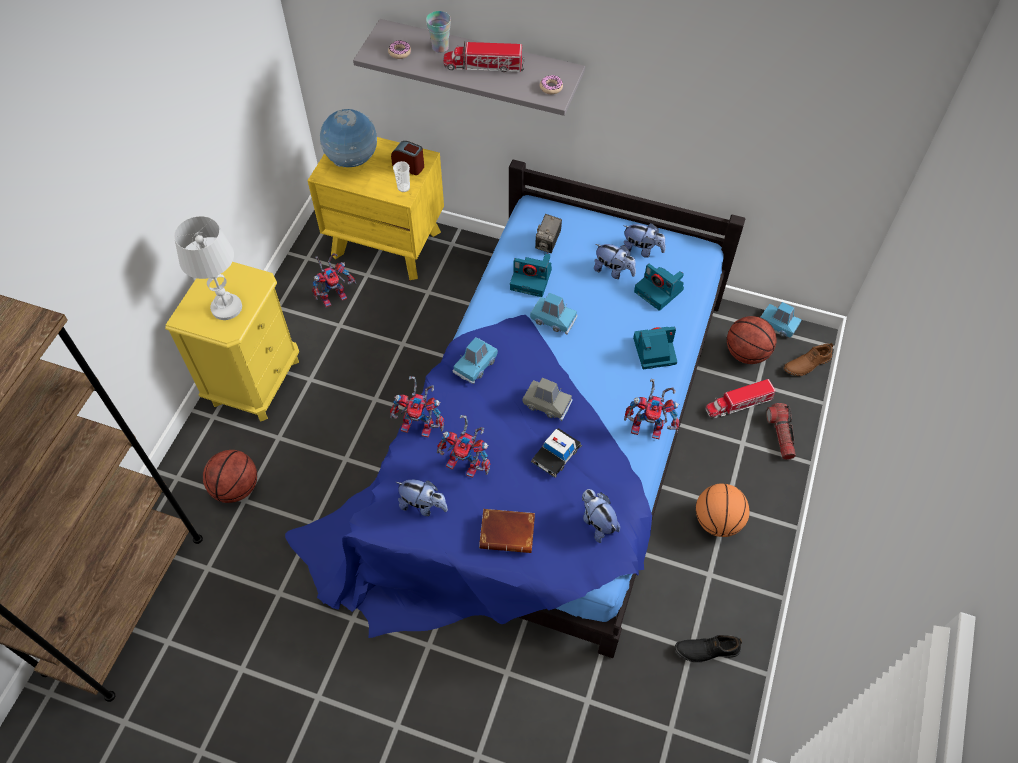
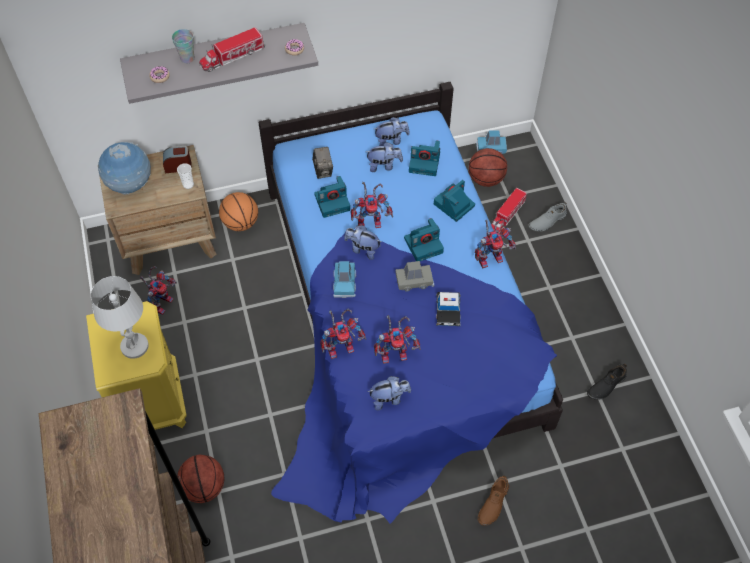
camera: 35 degrees left, 0 degrees up
(387, 243) = (170, 240): yellow nightstand -> brown nightstand
(509, 532) = (459, 379): brown book -> none
(553, 319) = (371, 221): blue toy car -> toy robot
(588, 373) = (424, 245): none -> camera
(597, 522) = (509, 338): plush toy -> plush toy (363, 249)
(717, 521) = (551, 300): basketball -> basketball (241, 223)
(780, 435) = (547, 221): flashlight -> grey shoe
(806, 364) = (528, 165): brown shoe -> brown shoe (493, 503)

